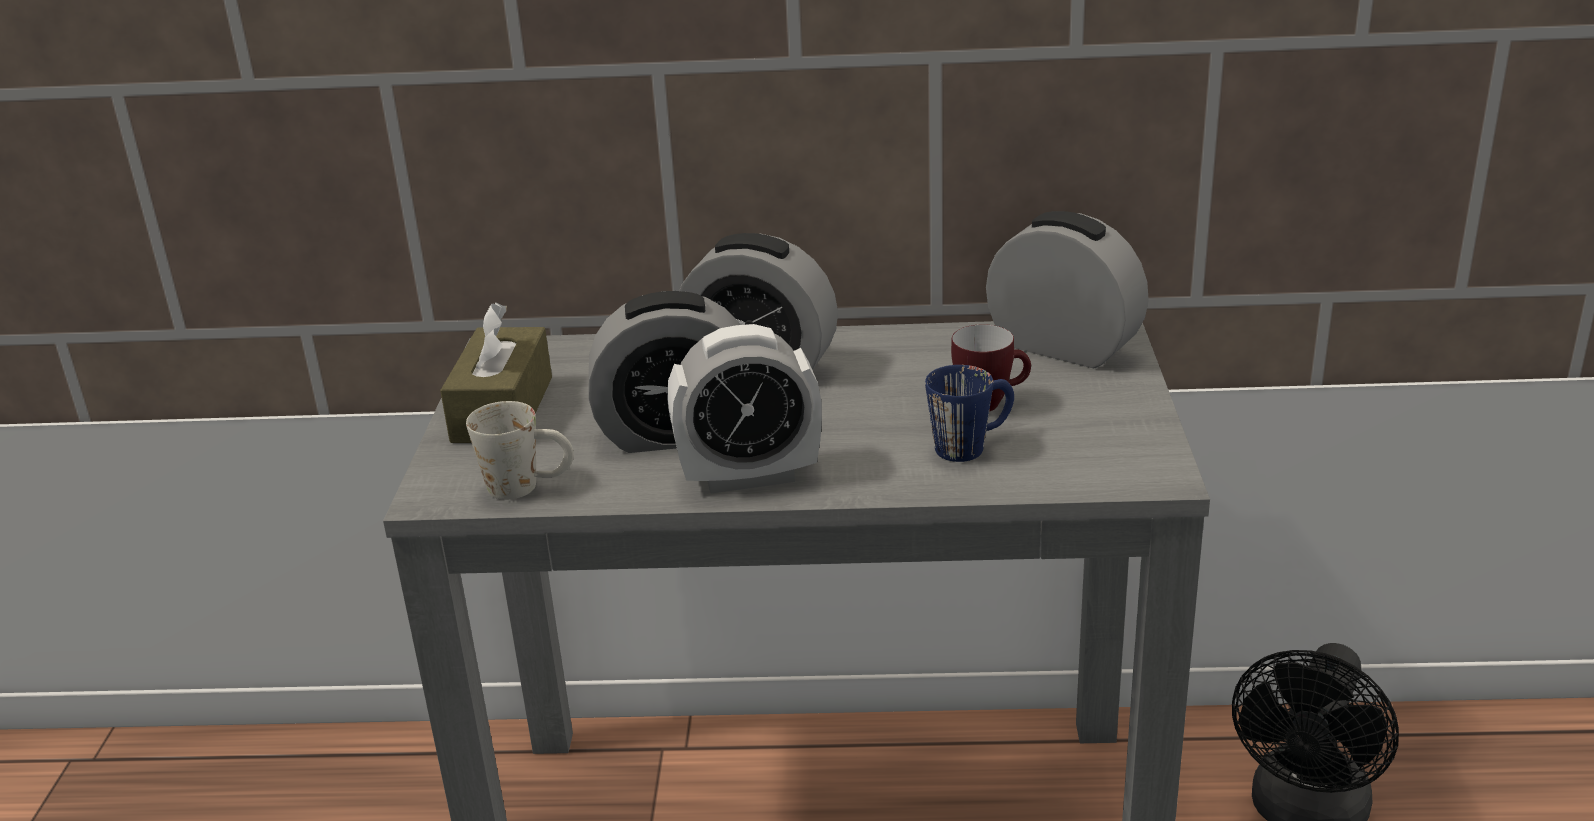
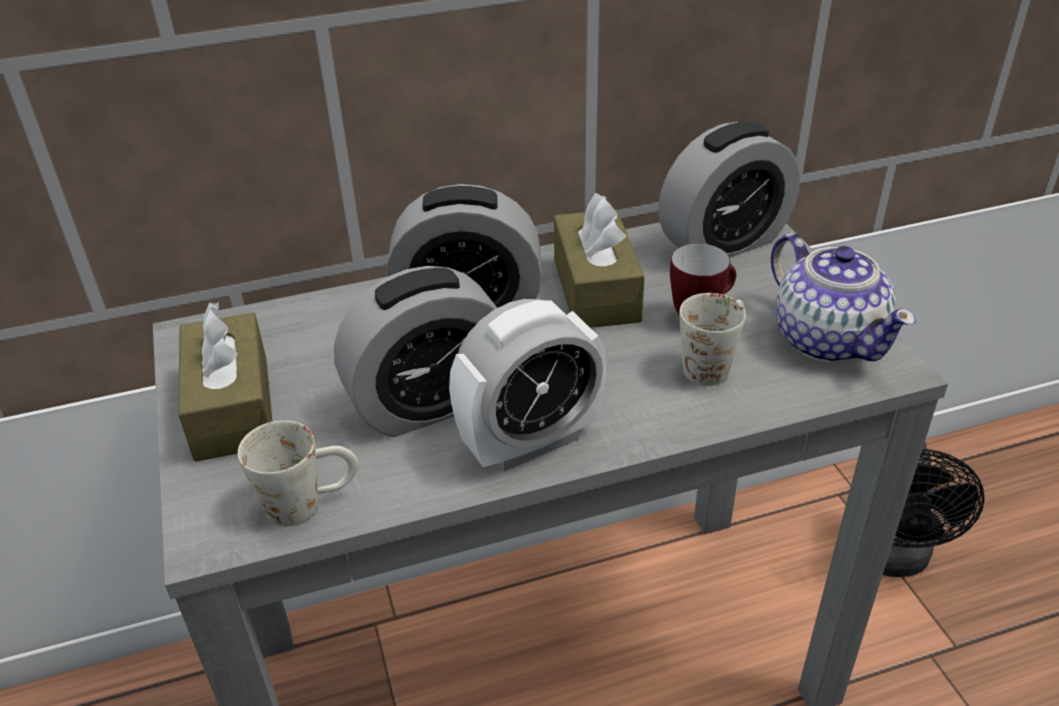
camera: 20 degrees left, 10 degrees up
(898, 368) = (596, 289): none -> brown tissue box
(972, 444) = (713, 363): blue mug -> white mug
(1063, 347) = (723, 243): alarm clock -> alarm clock turned 135 degrees clockwise
(1108, 443) = (827, 338): none -> teapot

